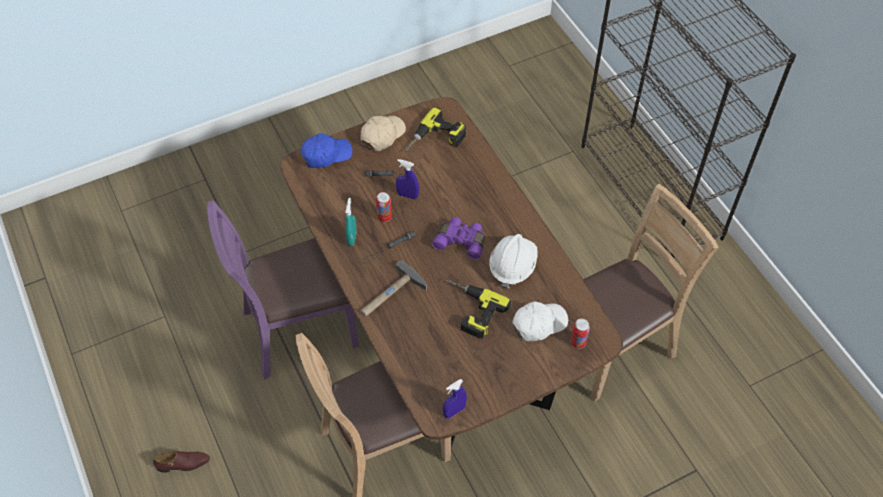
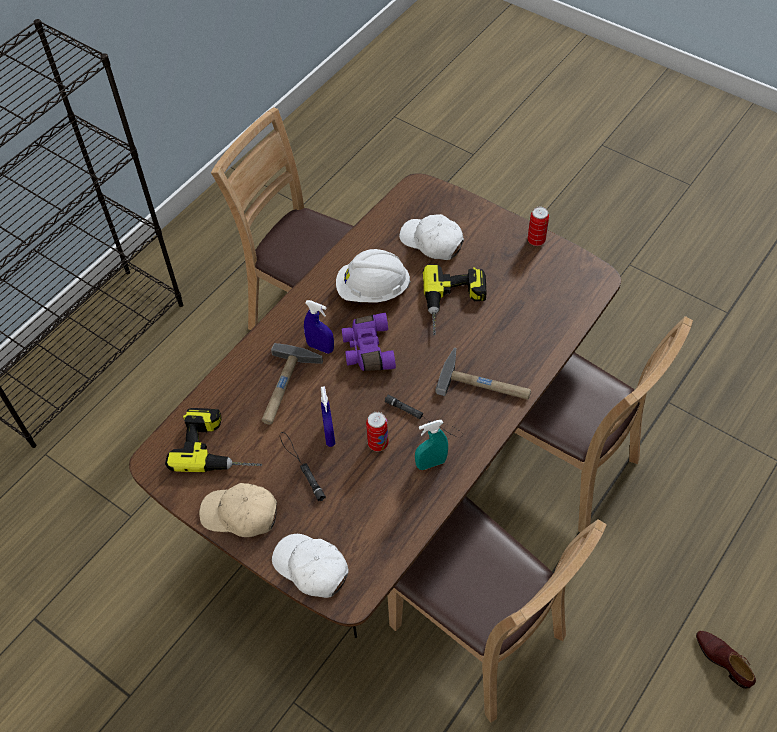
camera: 115 degrees left, 0 degrees up
(299, 330) = (478, 634): purple chair -> brown chair
(326, 155) = (311, 568): blue cap -> white cap
(454, 411) = (579, 268): blue spray bottle -> blue spray bottle (320, 347)
(458, 186) = (285, 388): none -> hammer
(578, 342) = (433, 205): can -> can (536, 240)

